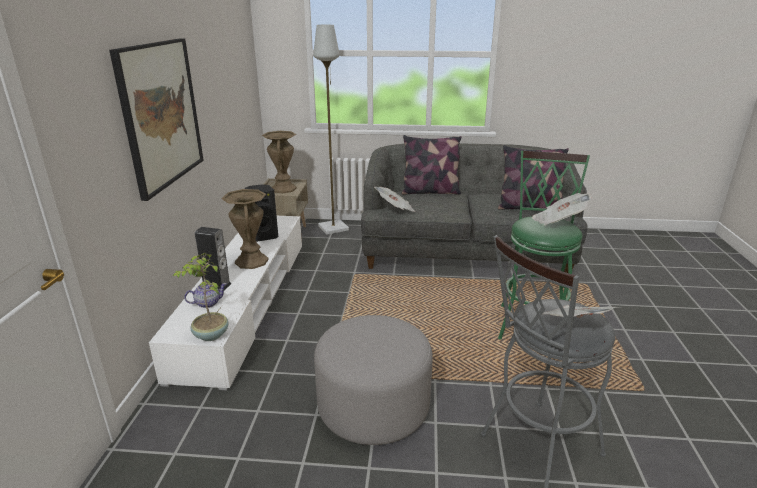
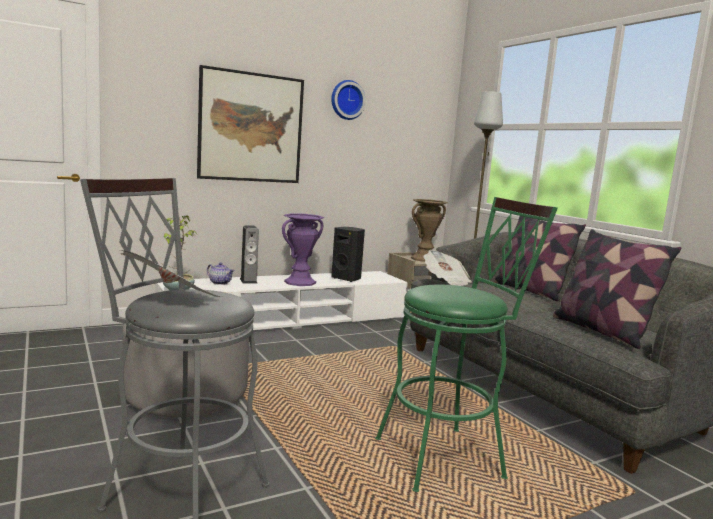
camera: 55 degrees right, 15 degrees down
(206, 50) = (346, 100): none -> wall clock
(251, 261) = (300, 282): brown vase -> purple vase
(558, 222) = (478, 295): newspaper -> none

